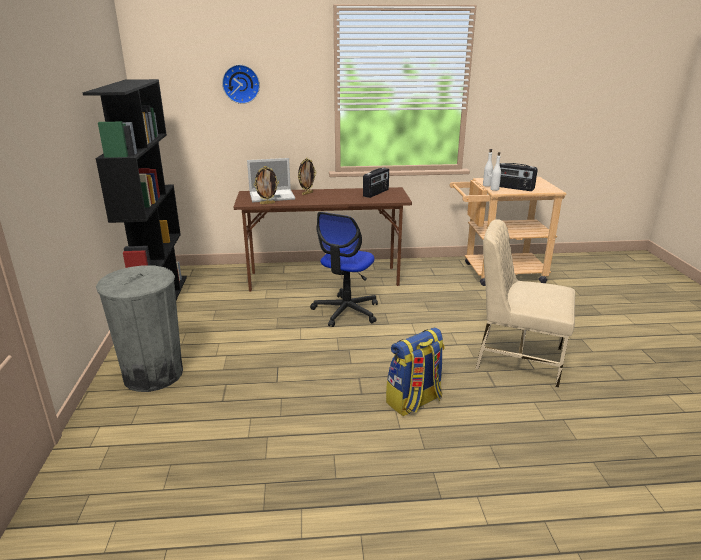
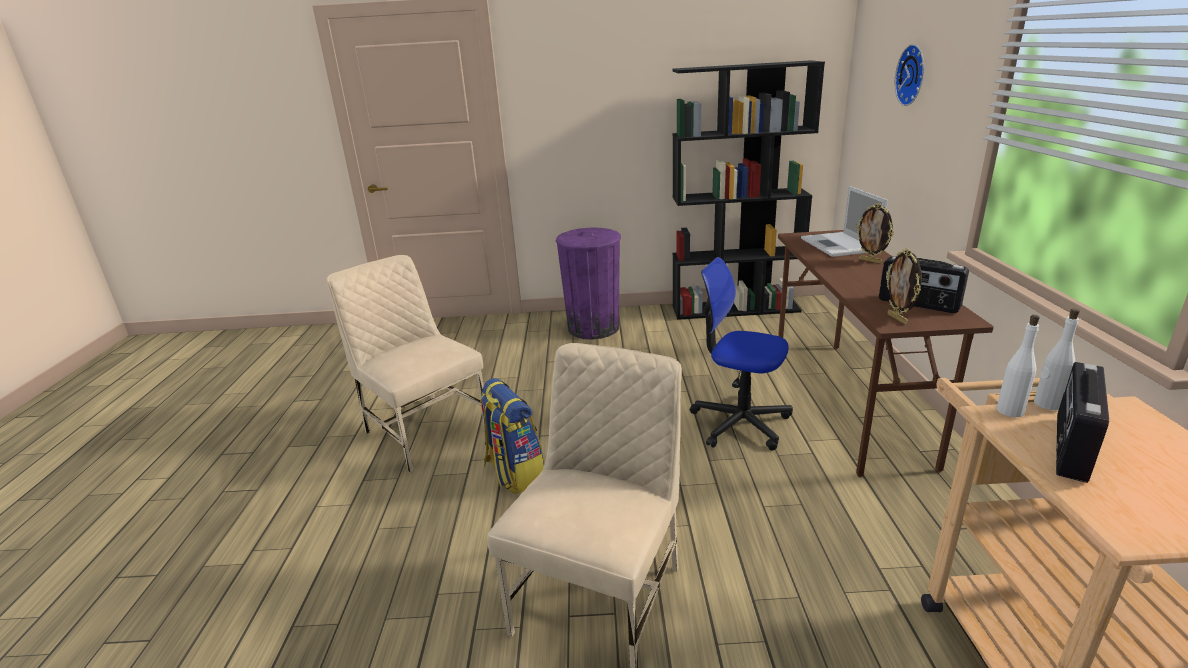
camera: 95 degrees right, 0 degrees up
(153, 374) = (593, 328): grey trash can -> purple trash can
(267, 203) = (801, 245): picture frame -> picture frame (898, 319)
(353, 471) = (424, 431): none -> beige chair

